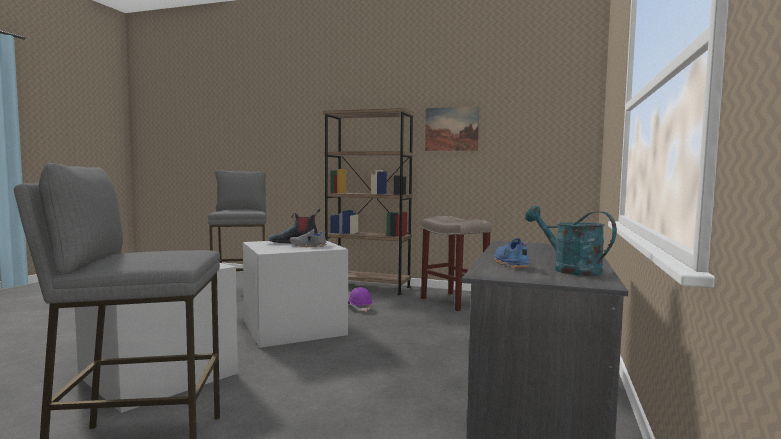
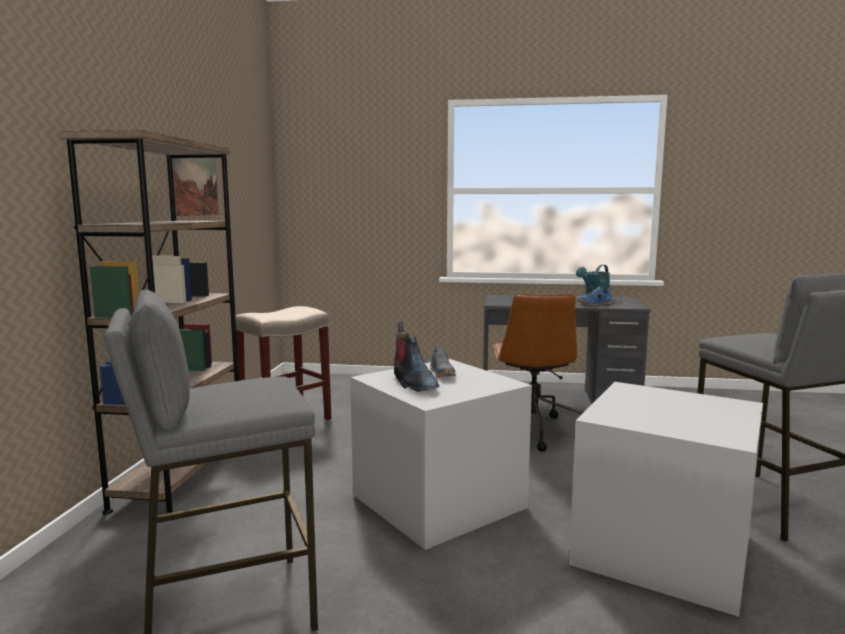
camera: 100 degrees left, 5 degrees up
(359, 307) = (322, 471): purple hard hat -> none
(409, 373) = (532, 431): none -> brown office chair

